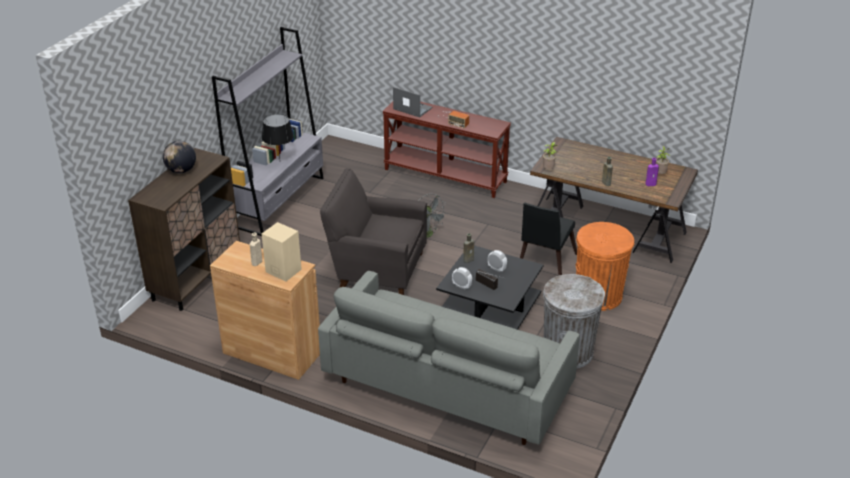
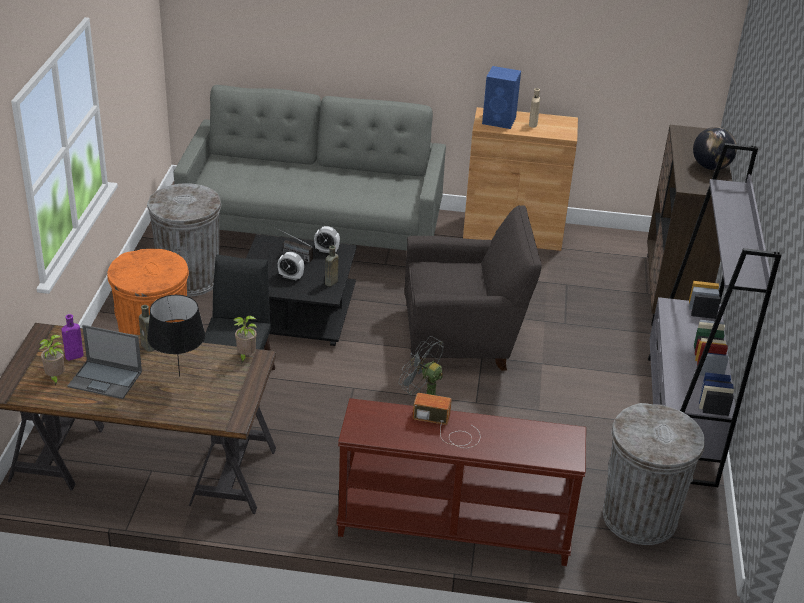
camera: 160 degrees right, 0 degrees up
(279, 161) = (682, 348): black table lamp -> black table lamp (179, 376)
(283, 270) = (500, 121): beige speaker -> blue speaker
(346, 165) = (639, 517): none -> grey trash can
(412, 108) = (536, 442): laptop -> laptop (106, 379)

